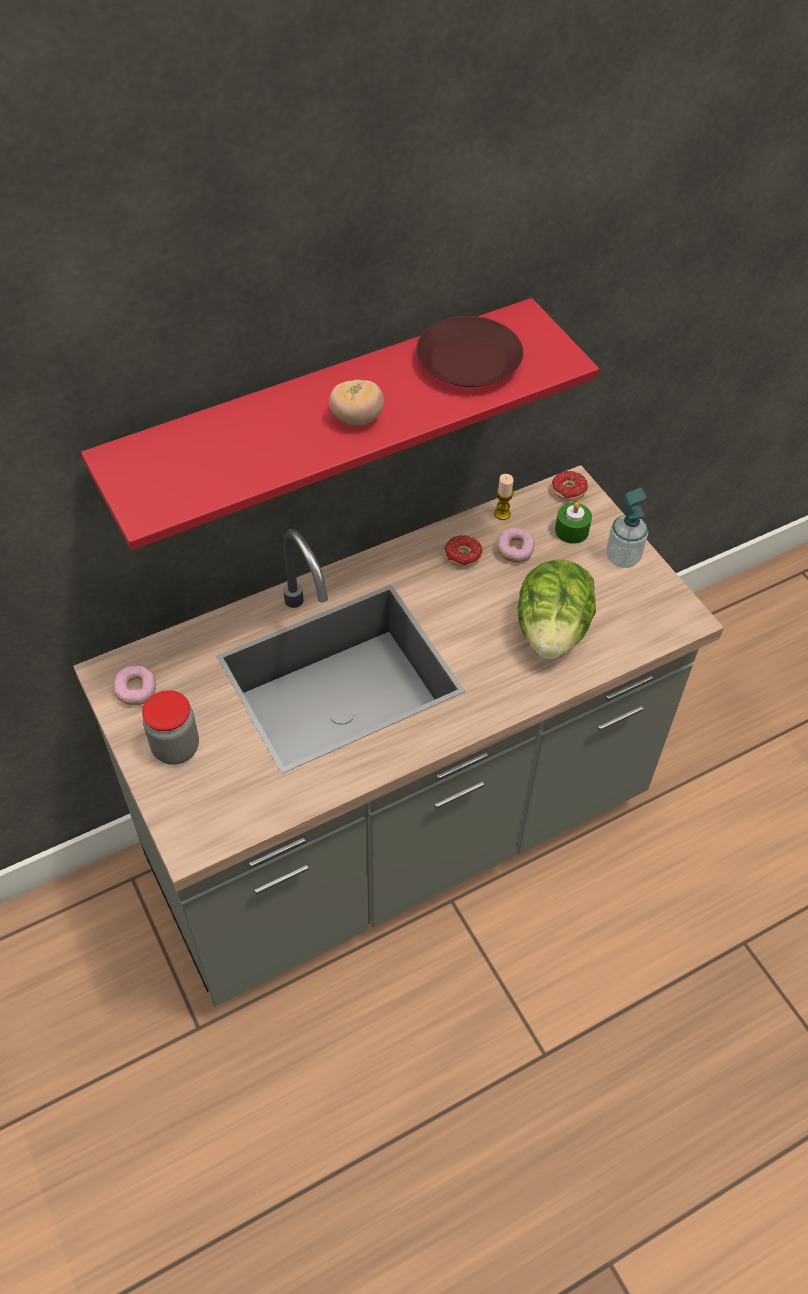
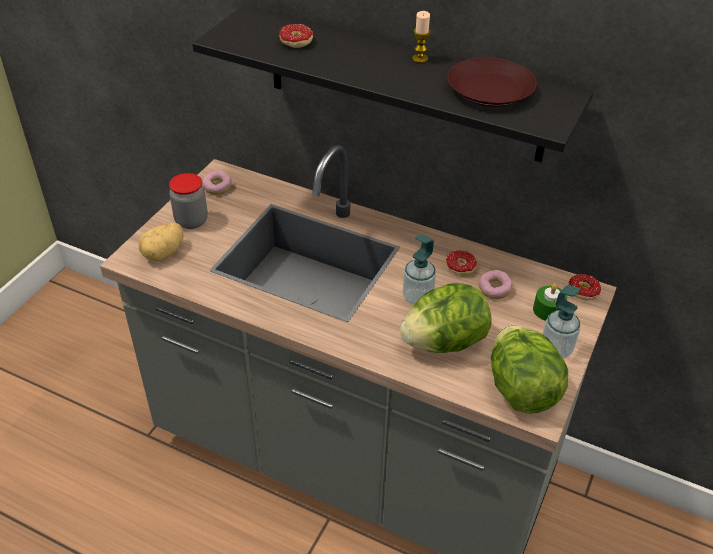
camera: 55 degrees right, 10 degrees down
(212, 804) = (164, 253): none -> potato
(225, 456) = (291, 43): none -> donut
(322, 414) = (403, 84): red shelf -> black shelf
(356, 418) = (379, 71): tomato -> none
(476, 615) = (417, 297): none -> soap dispenser
(502, 514) = (520, 268): candle -> candle (420, 59)
(650, 613) = (521, 390): none -> lettuce

